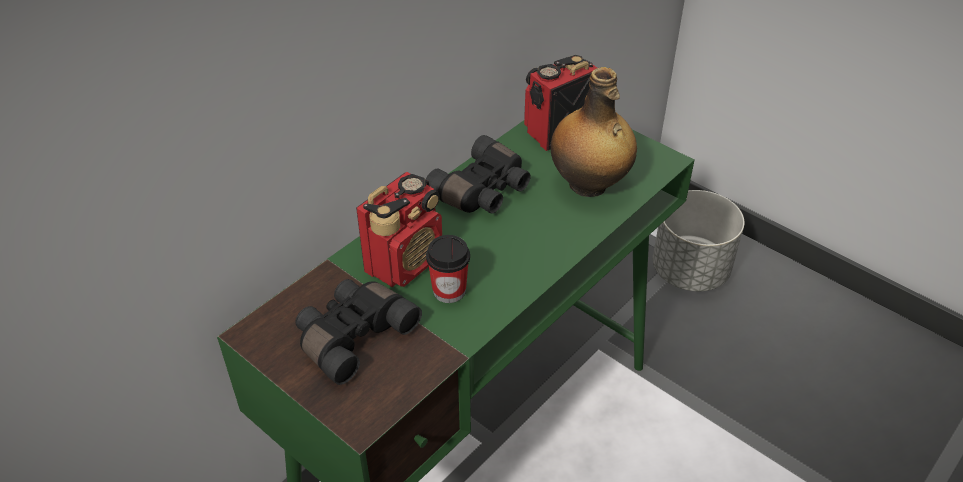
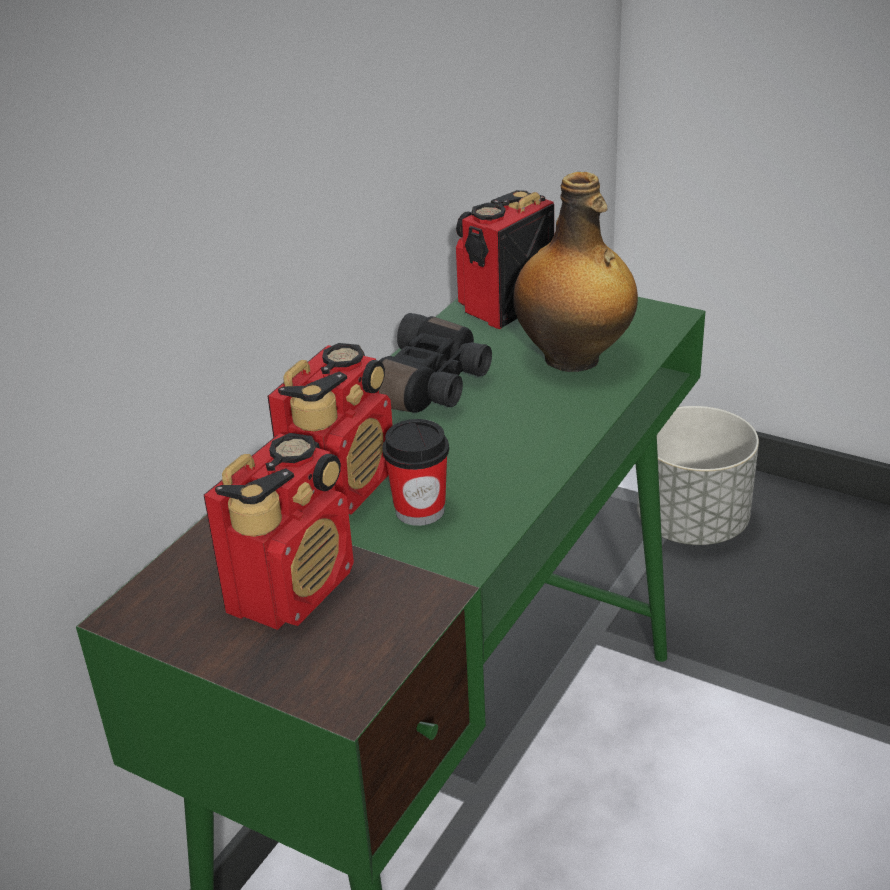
camera: 10 degrees left, 10 degrees down
(353, 336) = (293, 589): black binoculars -> radio

